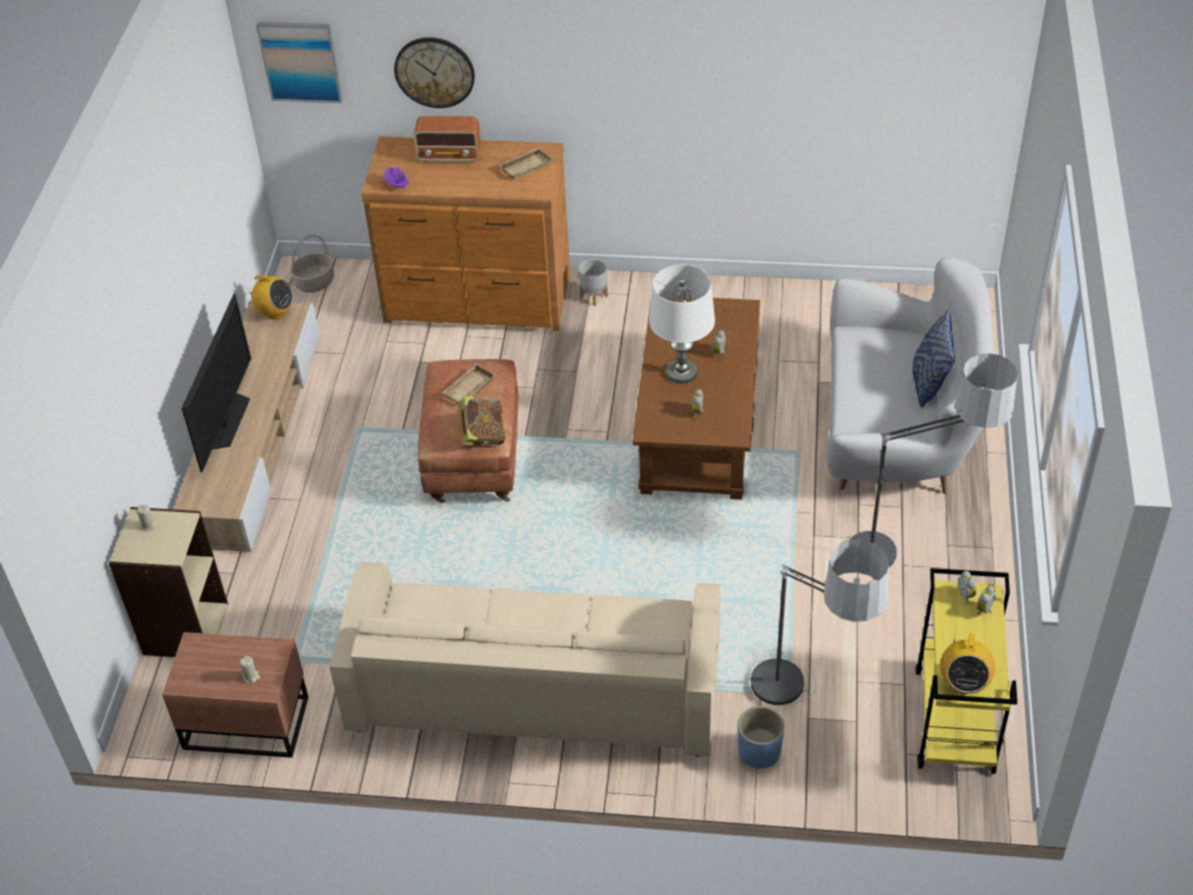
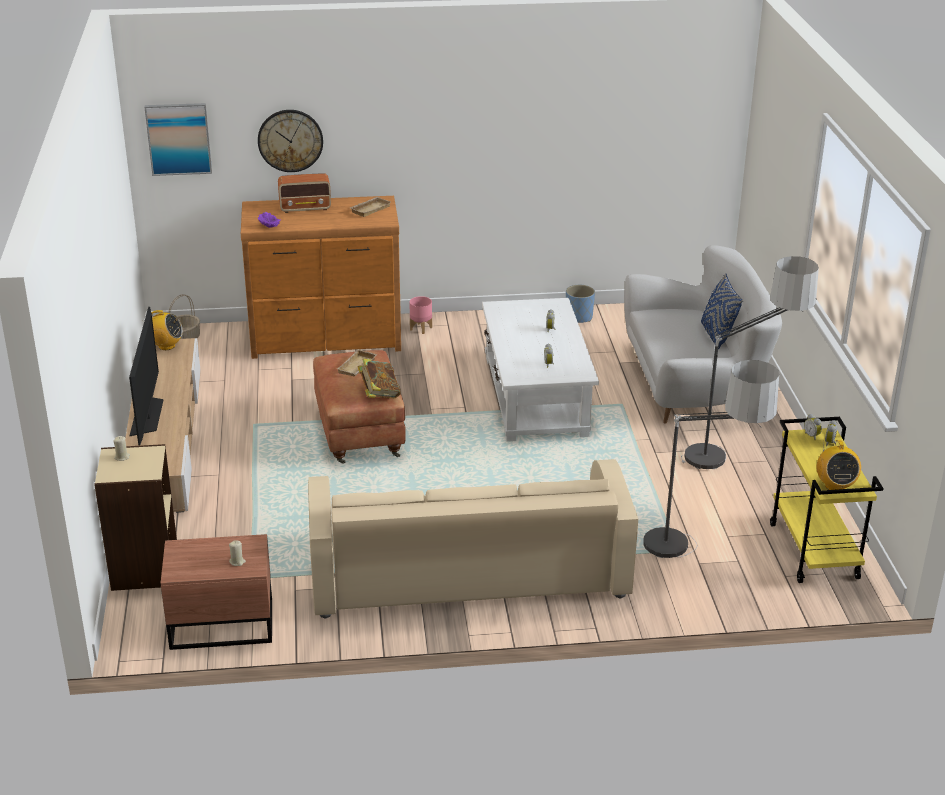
camera: 15 degrees left, 15 degrees down
(594, 296) = (421, 328): grey planter -> pink planter
(682, 372) = (525, 343): white table lamp -> none
(697, 425) = (535, 396): brown coffee table -> white coffee table
(759, 752) = (669, 589): blue planter -> blue planter (579, 317)

